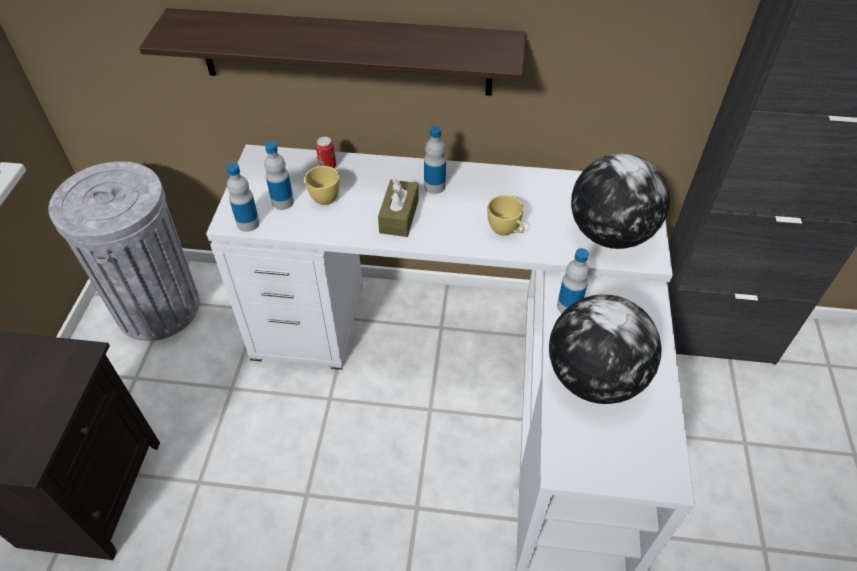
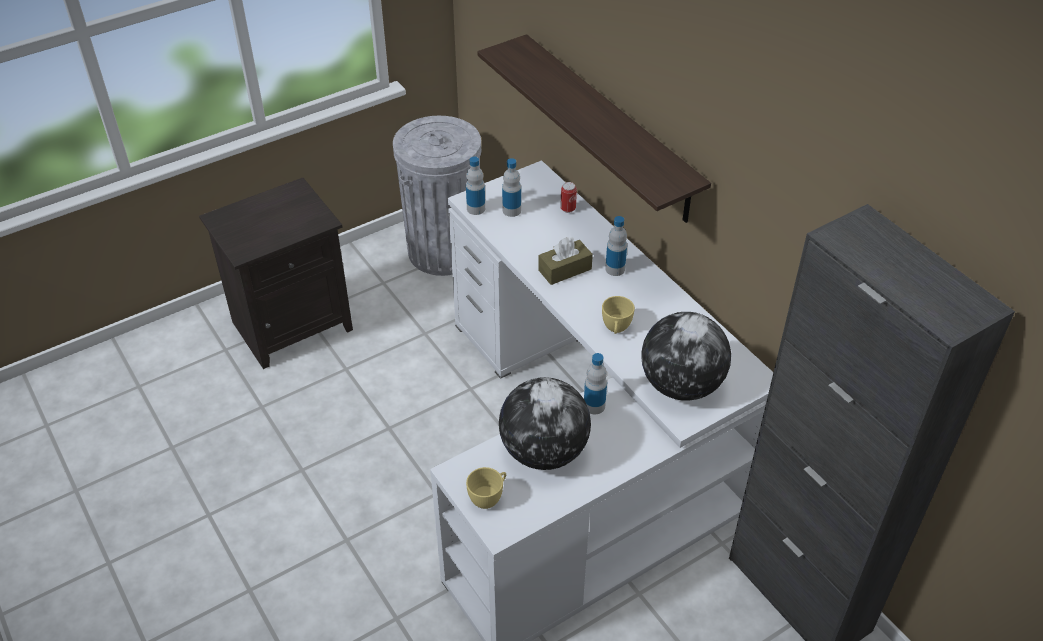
camera: 50 degrees right, 5 degrees down
(325, 195) = (541, 225): yellow cup -> yellow cup (489, 497)

